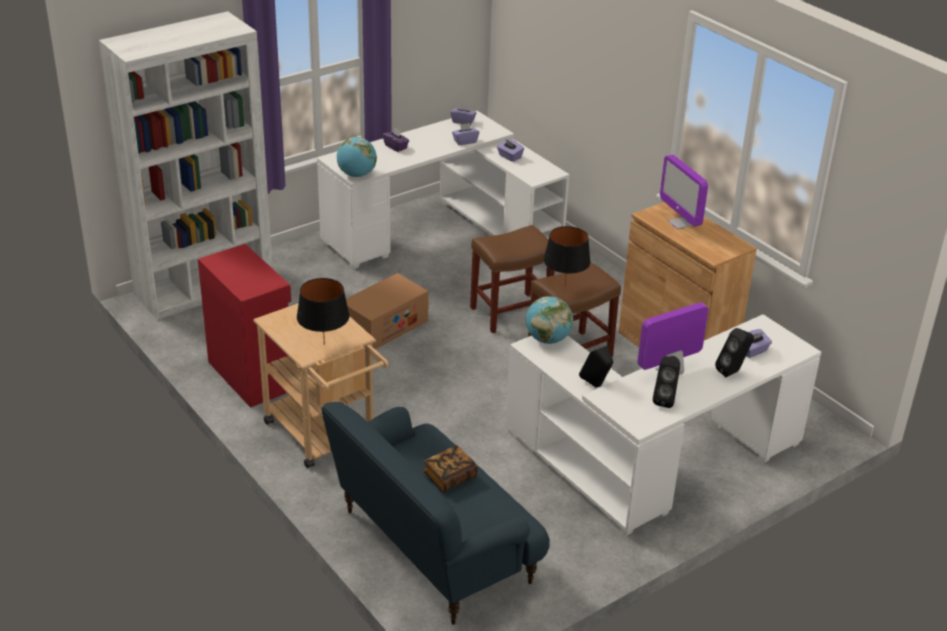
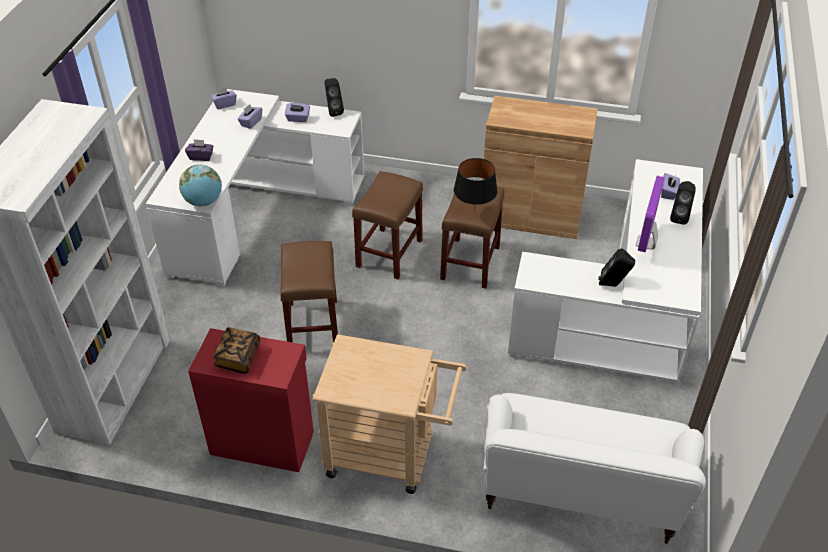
camera: 40 degrees left, 10 degrees up
(324, 344) = (402, 383): black table lamp -> none
(384, 326) = (312, 324): cardboard box -> brown stool
(433, 549) = (580, 492): blue sofa -> white sofa
(449, 477) = (582, 430): book -> book (238, 357)
(547, 339) = (533, 266): globe -> none
(665, 400) = (673, 267): black speaker -> black speaker (333, 111)
(680, 223) = (527, 115): monitor -> none

